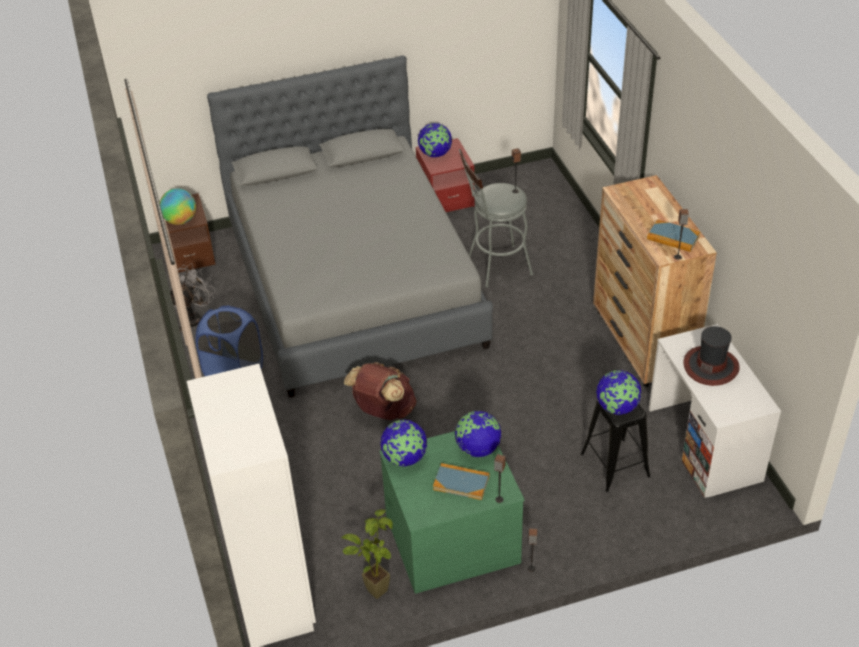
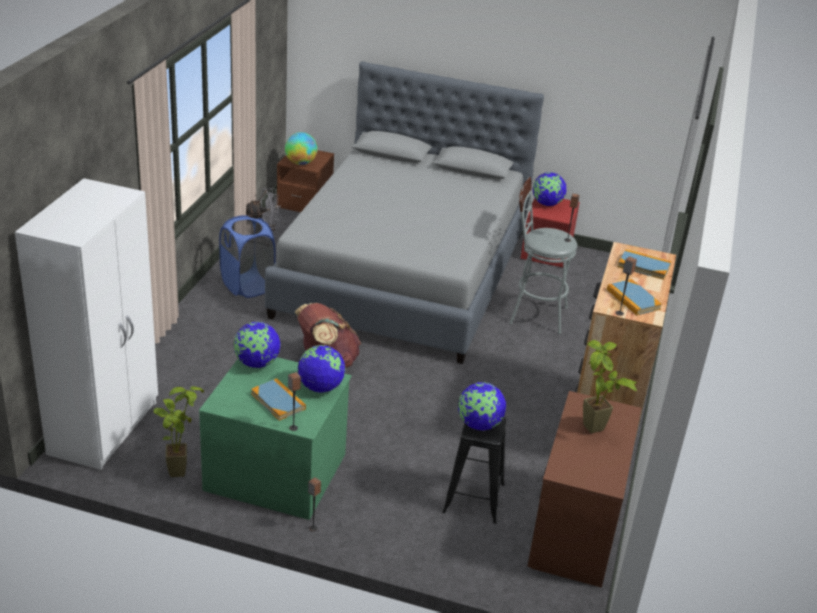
camera: 30 degrees right, 10 degrees down
(647, 200) = (643, 266): none -> book
(704, 444) = (576, 528): white desk -> brown desk
(711, 366) = (595, 433): hat -> potted plant

